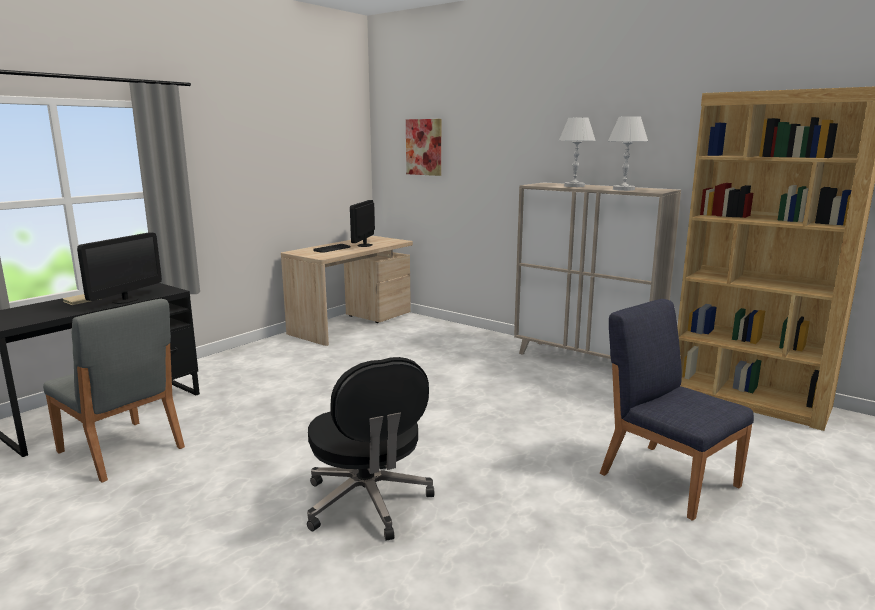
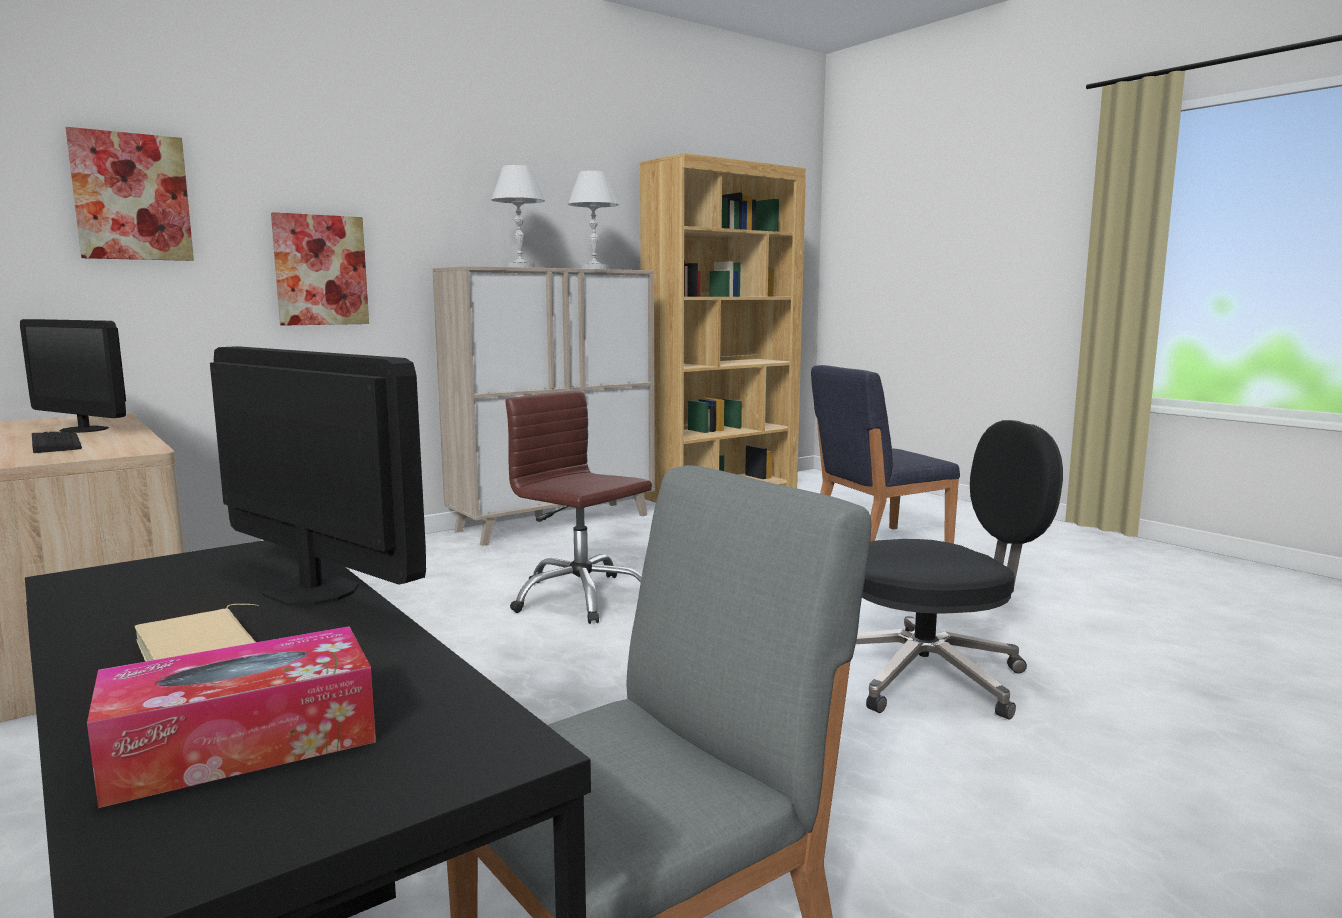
camera: 75 degrees left, 5 degrees down
(26, 311) = (242, 744): none -> tissue box
(448, 390) = (580, 598): none -> brown office chair
(489, 181) = (321, 270): none -> picture

